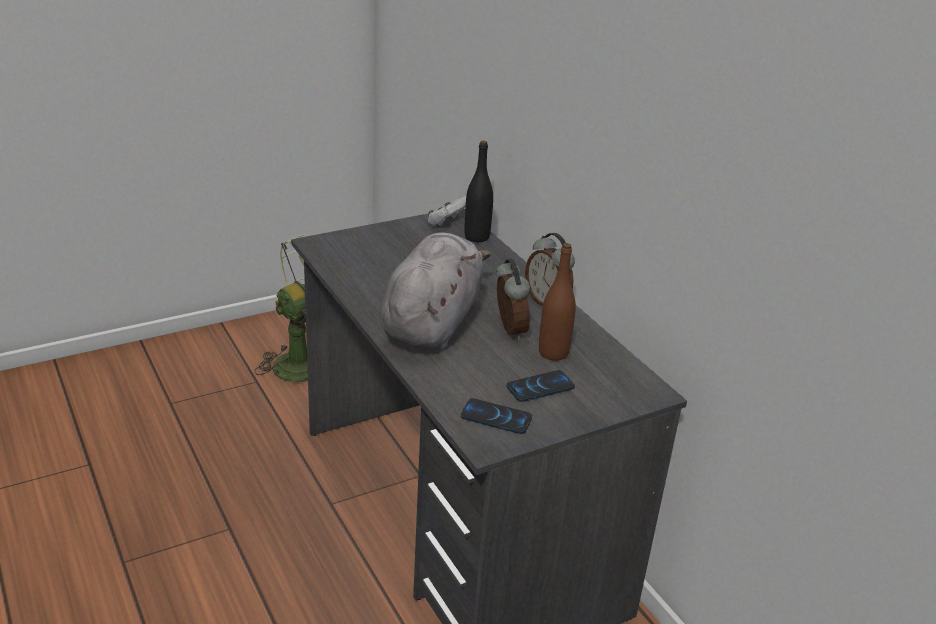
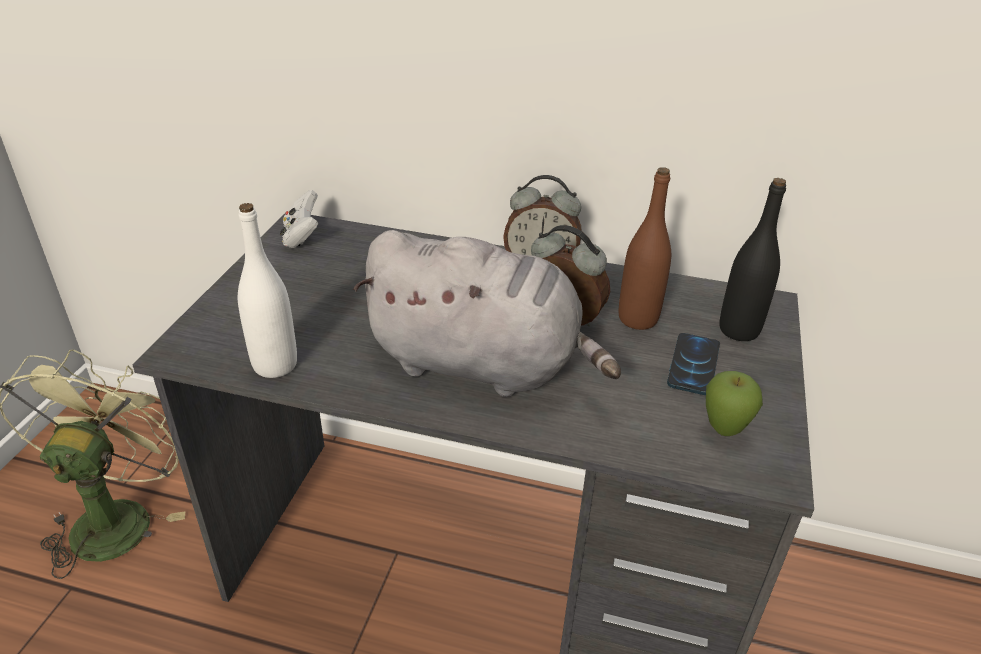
camera: 45 degrees left, 5 degrees up
(343, 270) = (275, 365): none -> white bottle
(432, 323) = (482, 364): grey plush toy -> grey plush toy turned 135 degrees clockwise
(476, 237) = (359, 236): black bottle -> black bottle (739, 330)
(496, 417) = (723, 431): phone -> apple

